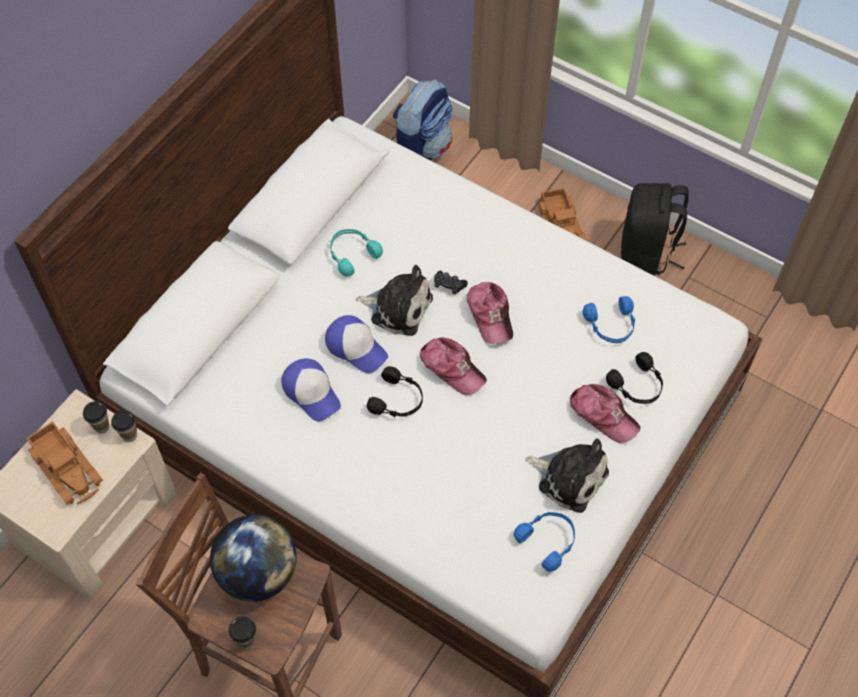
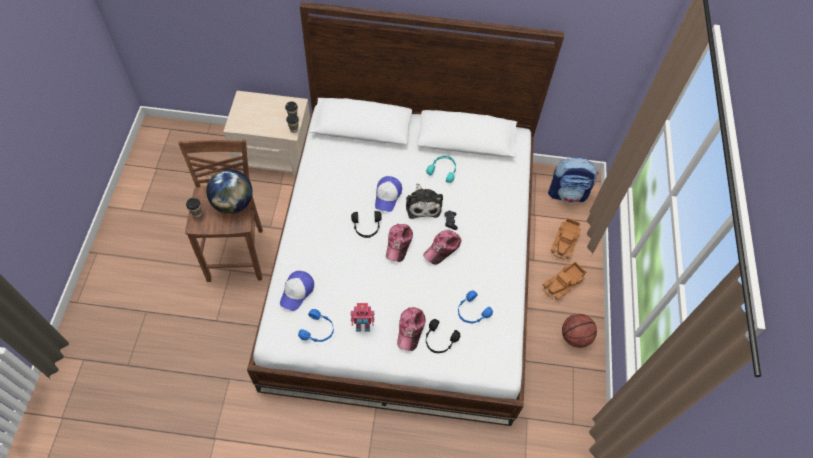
camera: 60 degrees right, 0 degrees up
(67, 467) = (266, 115): toy truck -> toy truck (565, 241)
(312, 392) = (351, 188): cap -> cap (297, 292)
(569, 477) = (363, 326): plush toy -> toy robot
(647, 253) = (575, 337): black backpack -> basketball

